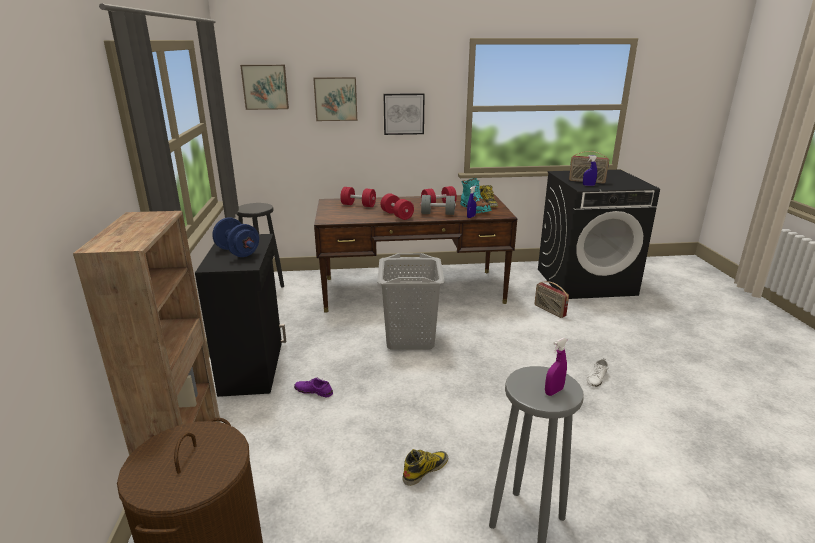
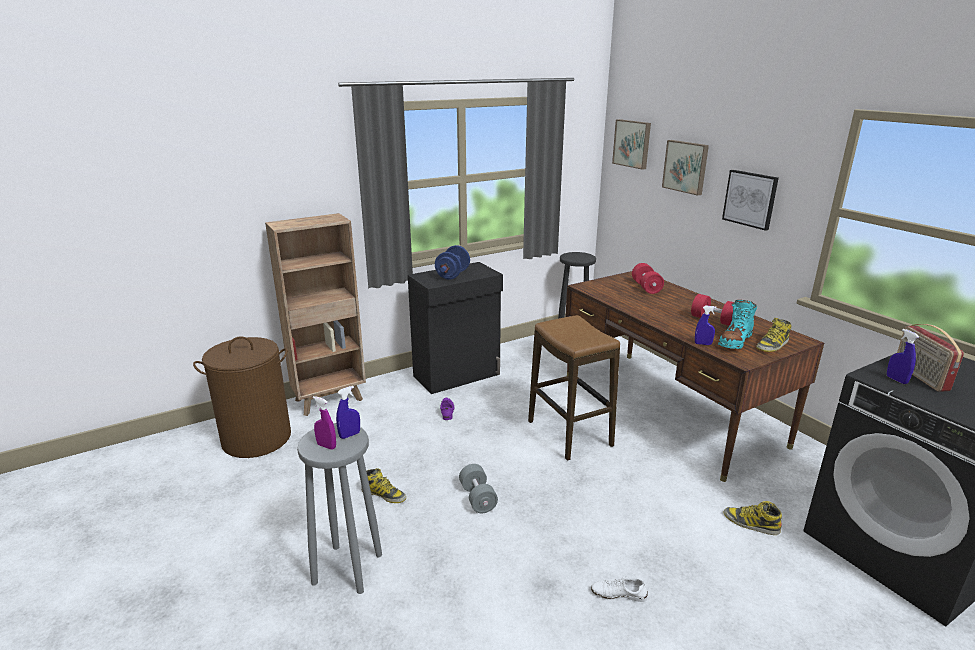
camera: 65 degrees right, 0 degrees up
(397, 215) = (645, 309): red dumbbell -> none
(409, 338) = (569, 433): grey laundry basket -> stool
(437, 213) = (683, 325): grey dumbbell -> grey dumbbell (478, 498)
(537, 375) = (350, 435): none -> blue spray bottle
(549, 310) = (751, 523): radio -> boot

